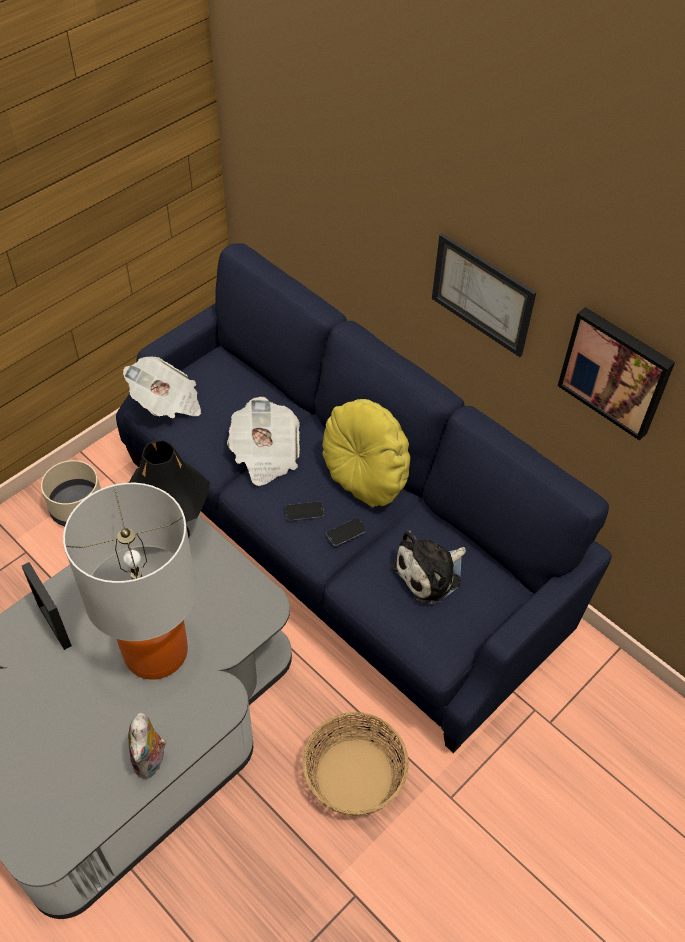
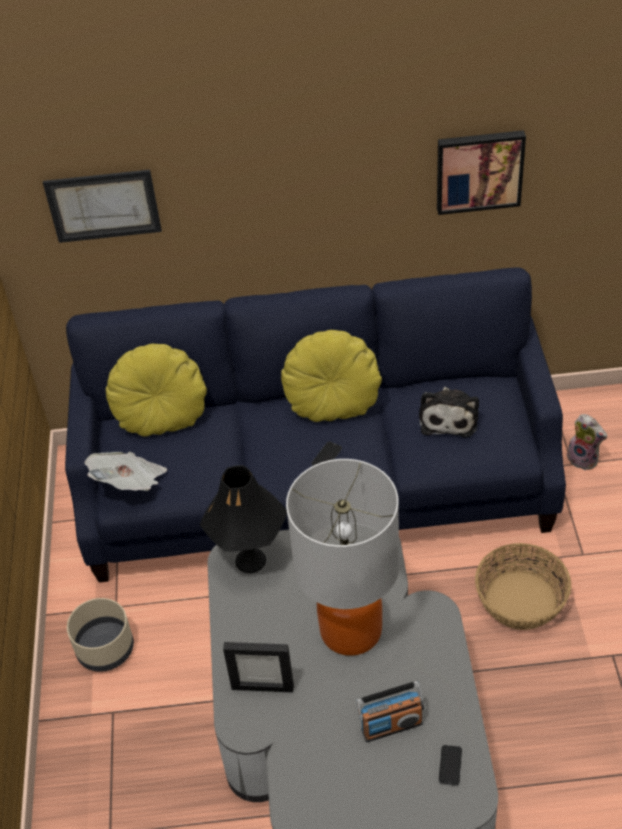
camera: 45 degrees left, 5 degrees down
(79, 745) = (391, 726): none -> radio
(151, 760) = (445, 684): plush toy -> plush toy (584, 459)
(247, 380) = (163, 421): none -> yellow pillow
(265, 455) = (249, 450): newspaper -> none
(346, 532) = (368, 444): phone -> phone (450, 766)
(482, 294) = (340, 193): picture -> picture (103, 205)

